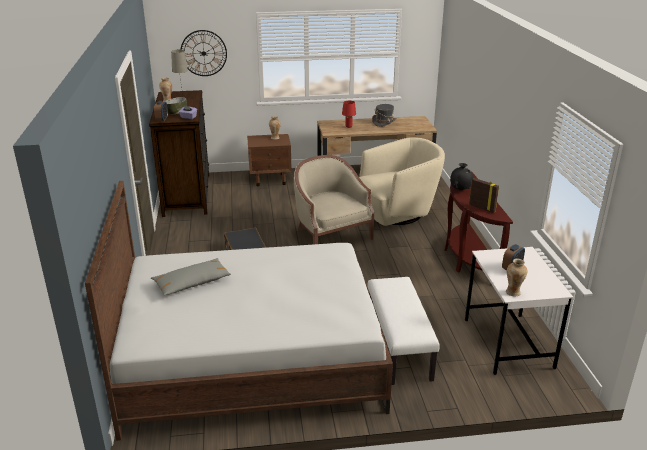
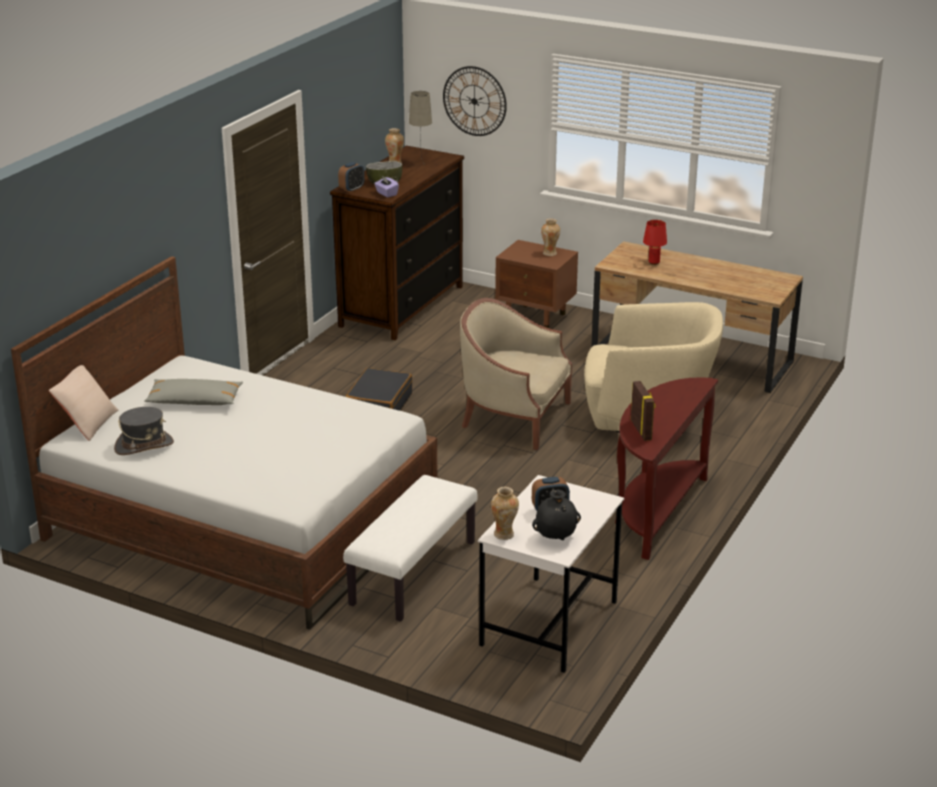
camera: 35 degrees right, 0 degrees up
(130, 328) = (87, 423): none -> beige pillow
(331, 235) = (514, 418): beige armchair -> beige armchair turned 75 degrees counterclockwise
(384, 122) = (718, 270): grey hat -> grey hat (144, 446)
(460, 190) = (654, 398): black vase -> black vase (556, 537)

